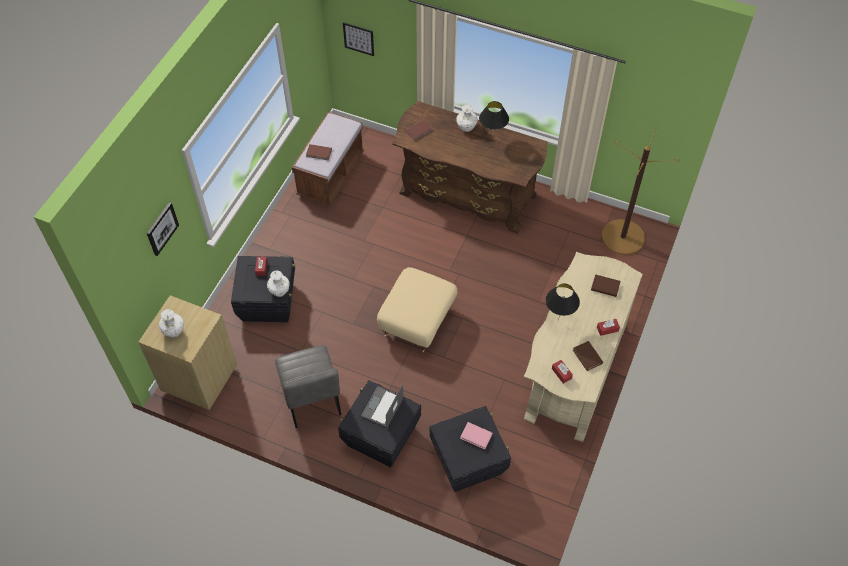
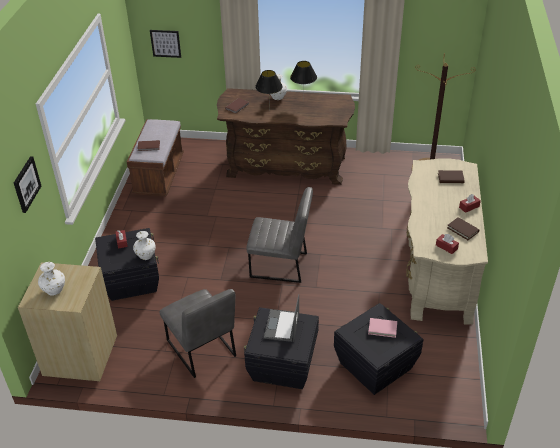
camera: 15 degrees left, 15 degrees down
(418, 322) = (280, 265): beige ottoman -> grey chair
(558, 320) = (423, 209): black table lamp -> black table lamp (269, 111)

